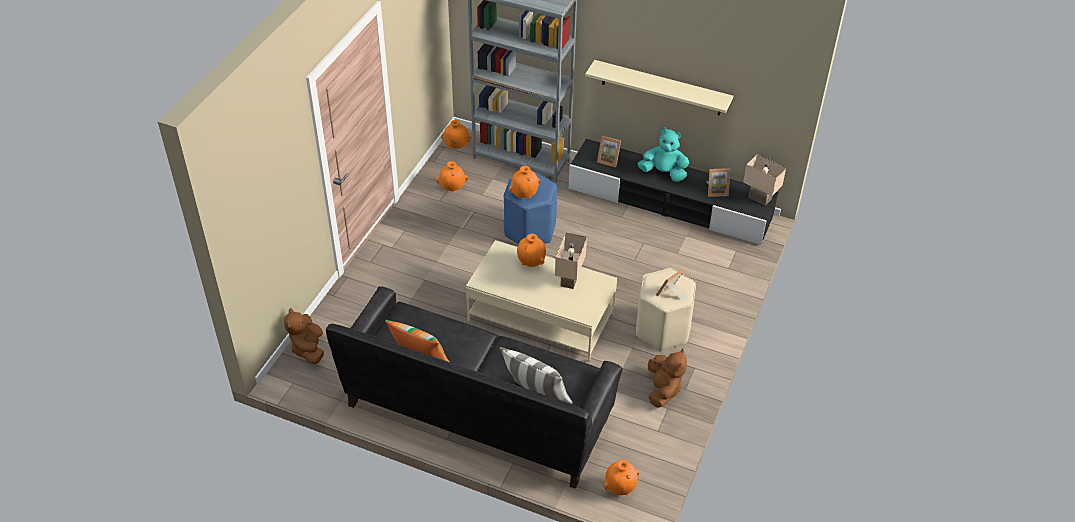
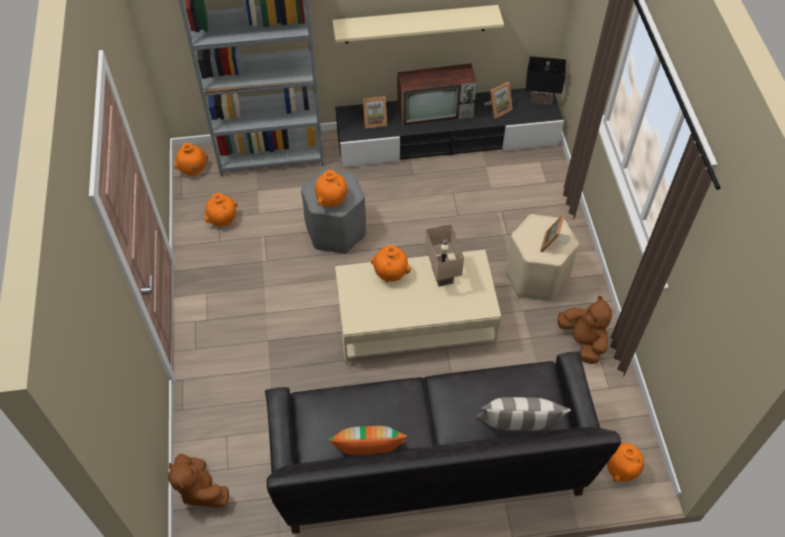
camera: 30 degrees left, 10 degrees up
(530, 230) = (336, 231): blue stool -> grey stool
(663, 173) = (436, 112): turquoise plush toy -> television
(760, 198) = (541, 98): beige table lamp -> black table lamp

